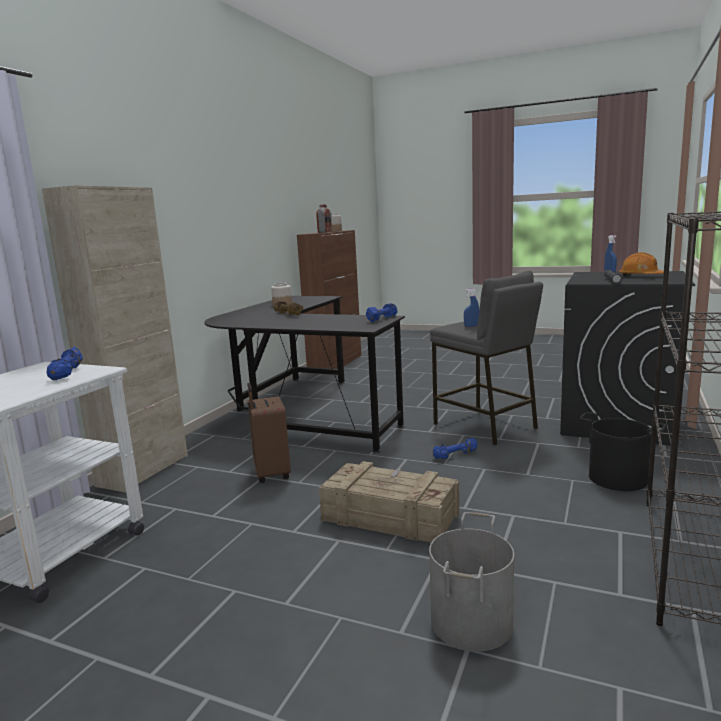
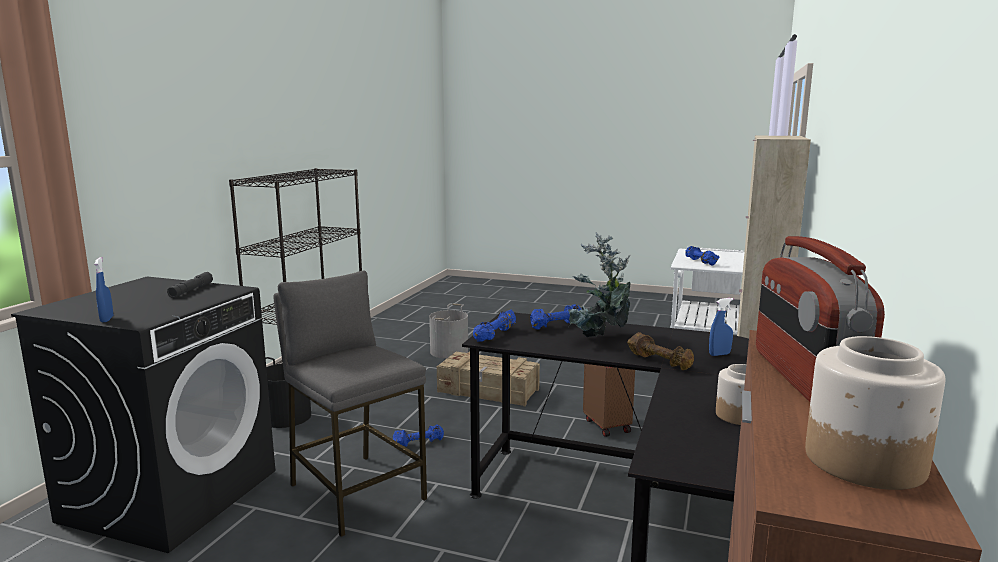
camera: 175 degrees right, 0 degrees up
(310, 320) = (600, 339): none -> potted plant
(334, 325) = (555, 325): none -> blue dumbbell
(471, 326) = (368, 355): blue spray bottle -> blue spray bottle (719, 354)
(640, 276) = (128, 298): orange hard hat -> none

